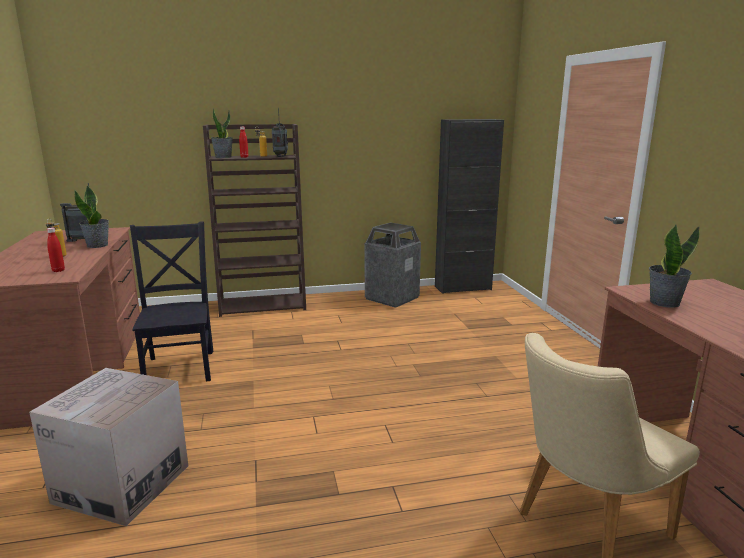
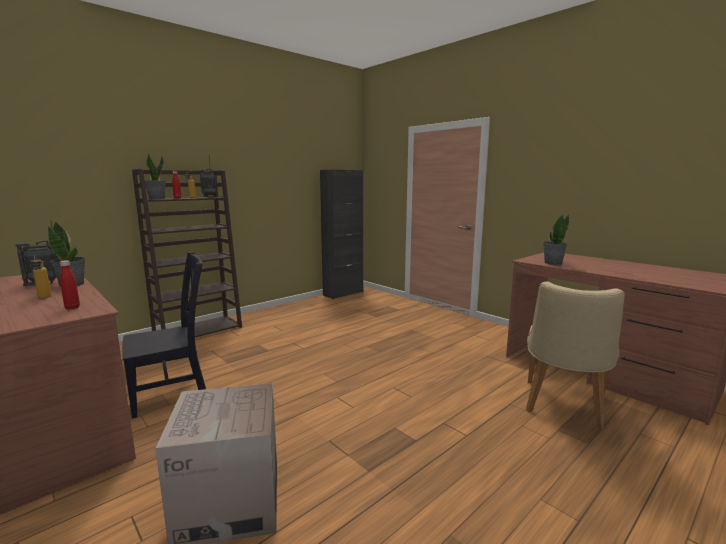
camera: 30 degrees left, 5 degrees down
(180, 367) = (173, 393): black chair -> black chair turned 105 degrees clockwise
(391, 298) = (301, 308): trash can -> none

